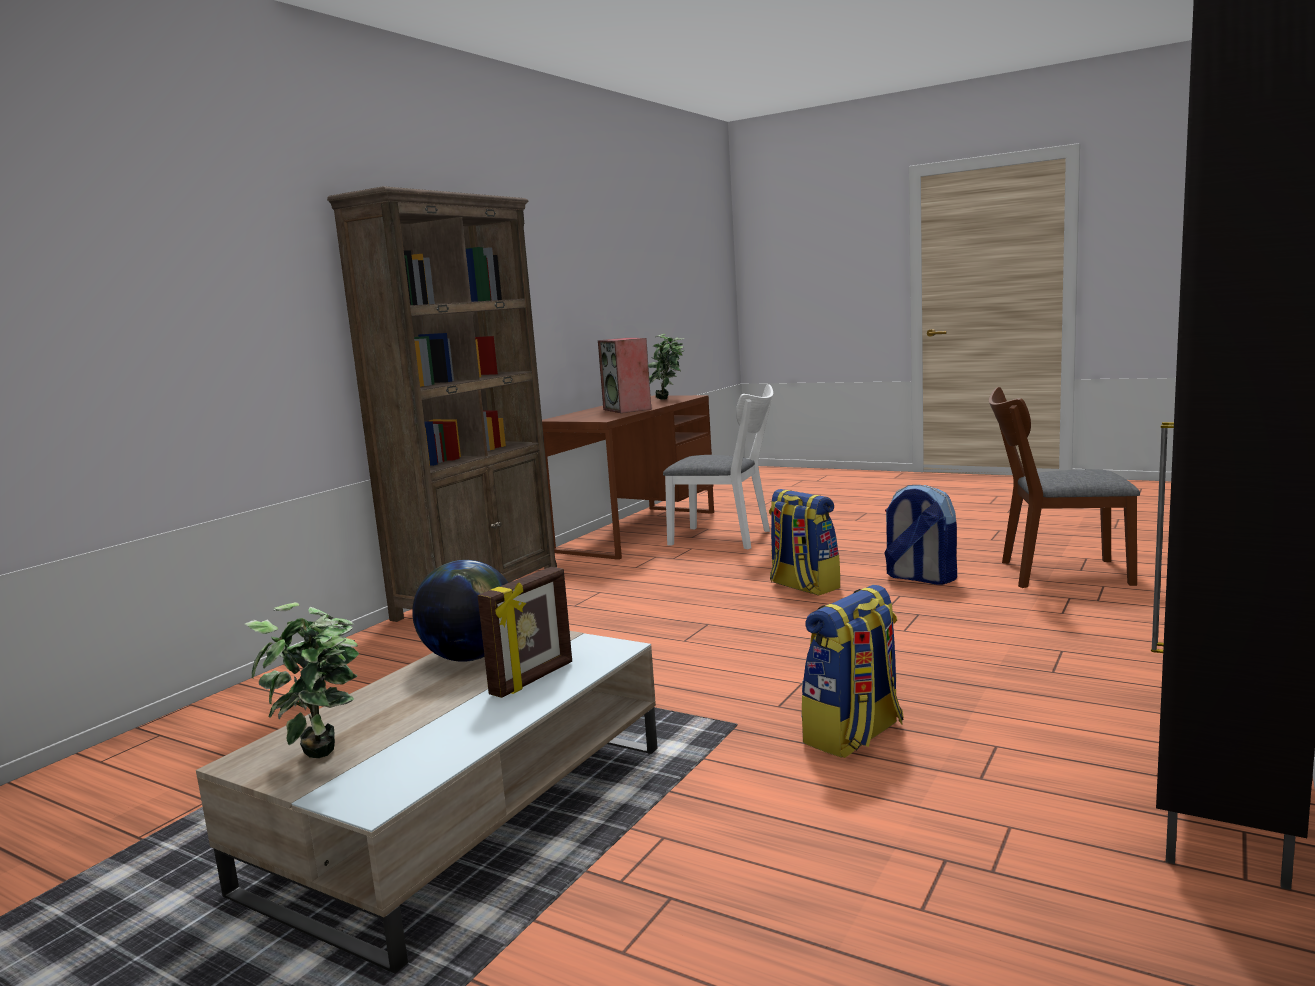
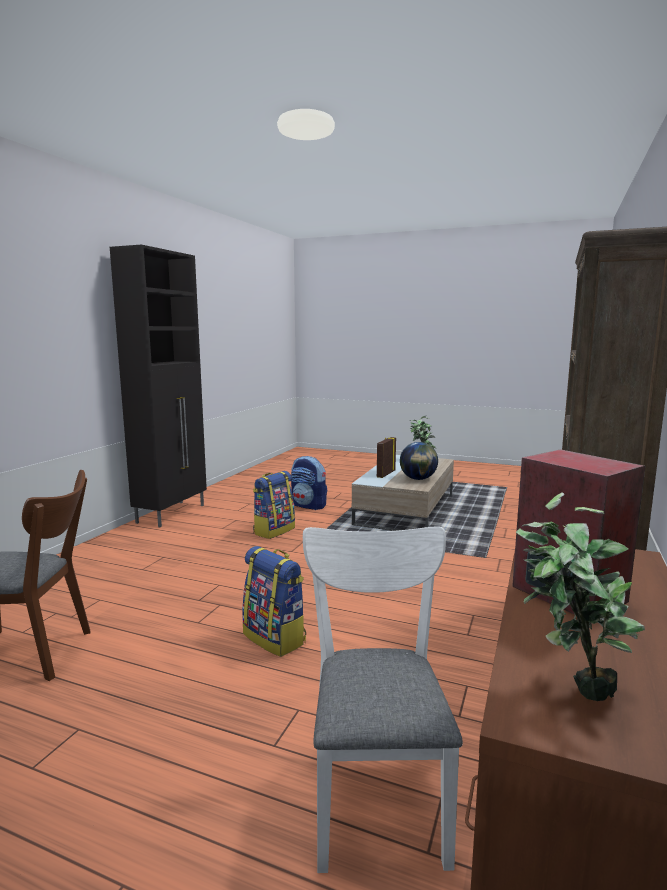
camera: 170 degrees right, 0 degrees up
(727, 538) = (376, 787): white chair -> white chair turned 75 degrees clockwise
(919, 578) = (162, 649): backpack -> backpack (309, 505)

